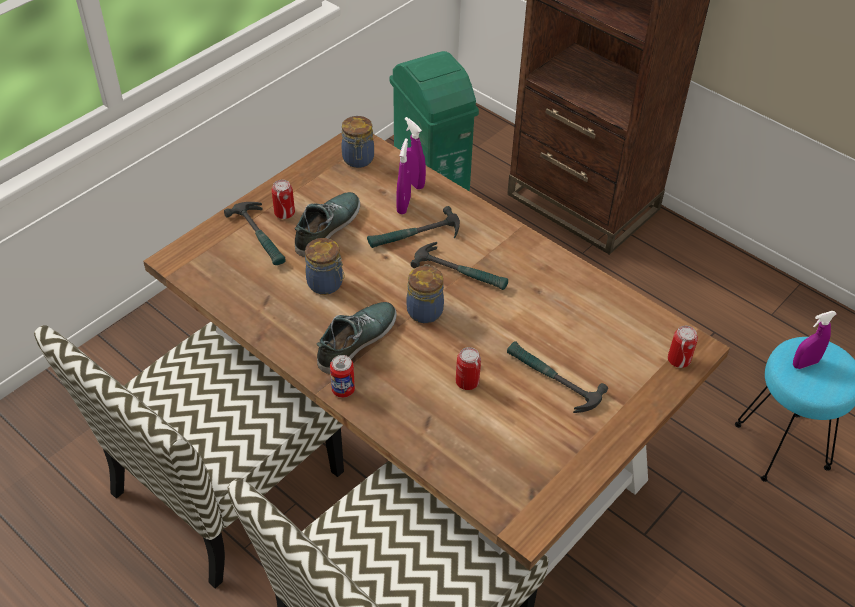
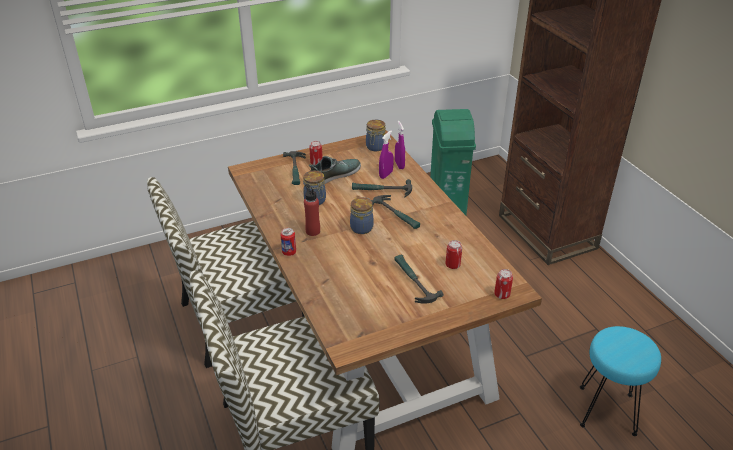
camera: 25 degrees right, 10 degrees down
(356, 340) = (313, 231): shoe -> red bottle
(467, 382) = (361, 268): can -> can (452, 265)
(805, 363) = (619, 342): purple spray bottle -> none

